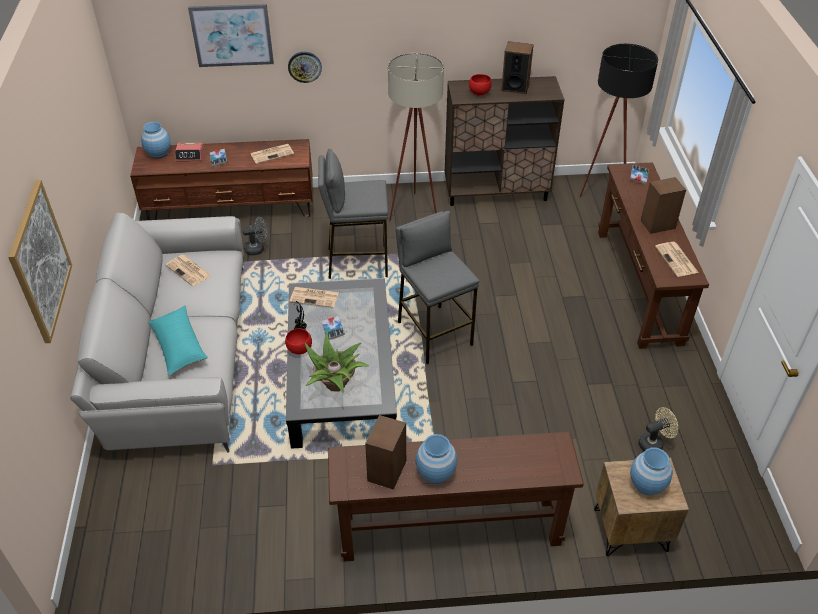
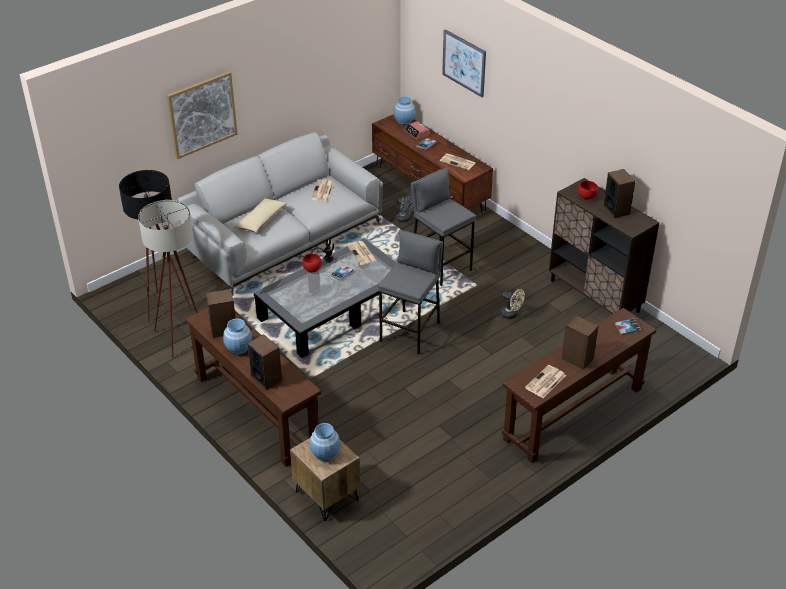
camera: 55 degrees right, 5 degrees down
(179, 346) = (260, 220): turquoise pillow -> beige pillow
(304, 66) = (500, 110): wall clock -> none
(336, 384) = (298, 297): potted plant -> none
(414, 208) = (526, 265): beige floor lamp -> beige floor lamp (182, 337)
(511, 471) = (266, 378): none -> speaker
(603, 198) = (658, 355): black floor lamp -> black floor lamp (164, 305)
(654, 443) = (415, 481): beige fan -> beige fan (511, 314)

